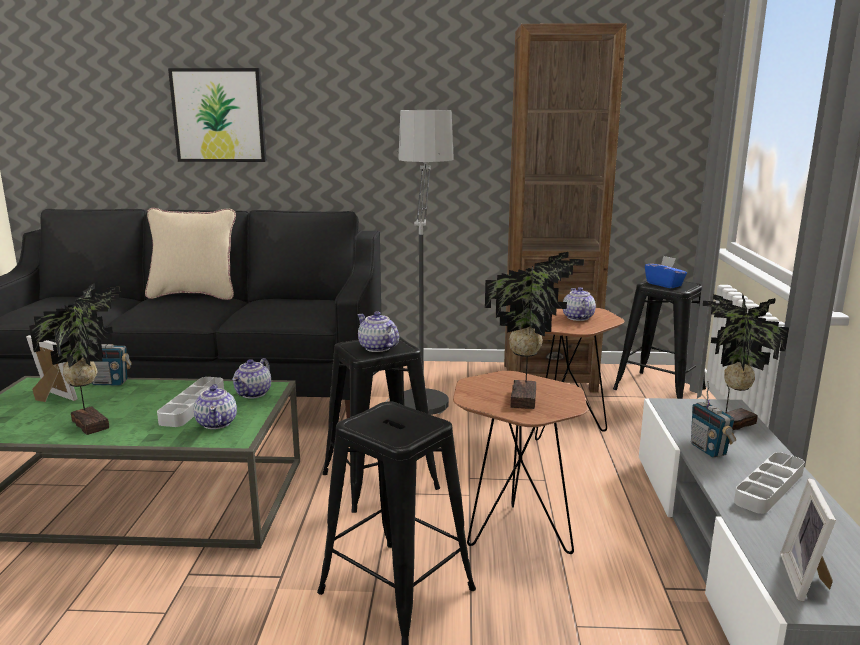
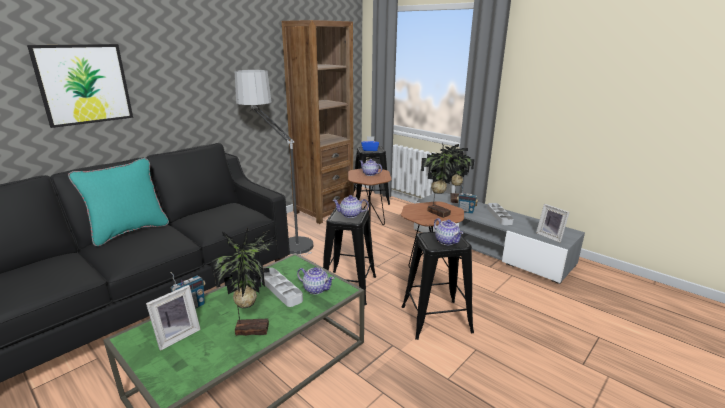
camera: 50 degrees left, 5 degrees up
(52, 398) = (177, 336): picture frame -> picture frame turned 150 degrees clockwise
(194, 295) = (129, 231): beige pillow -> turquoise pillow
(254, 394) = (294, 268): teapot -> teapot (447, 241)

